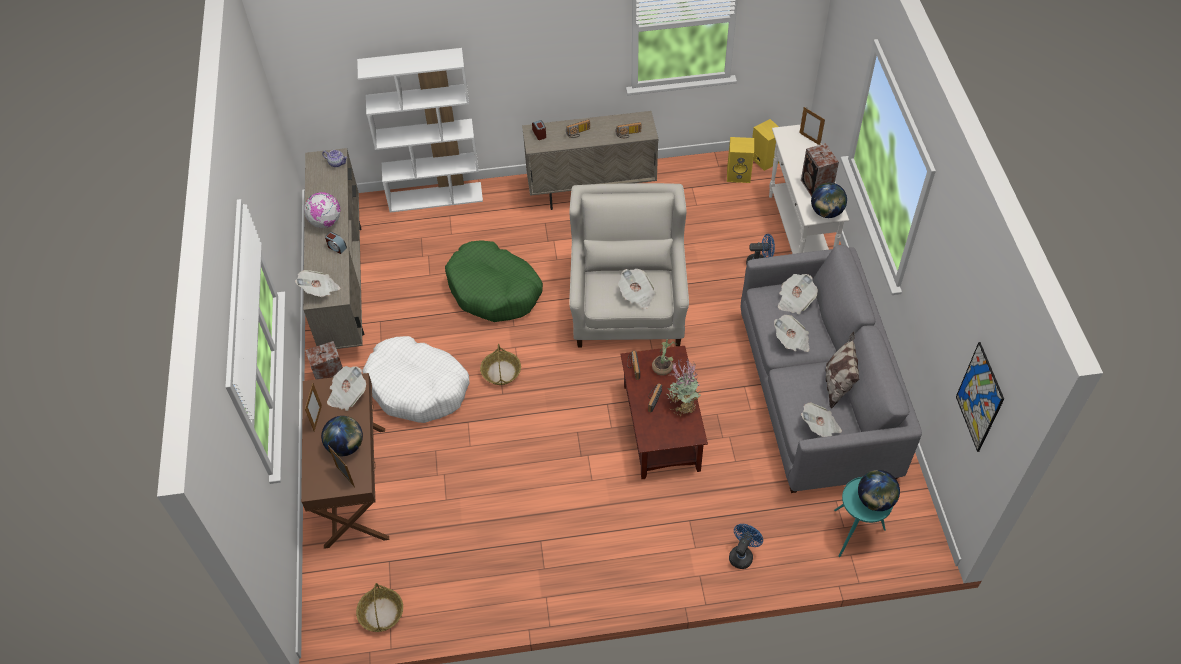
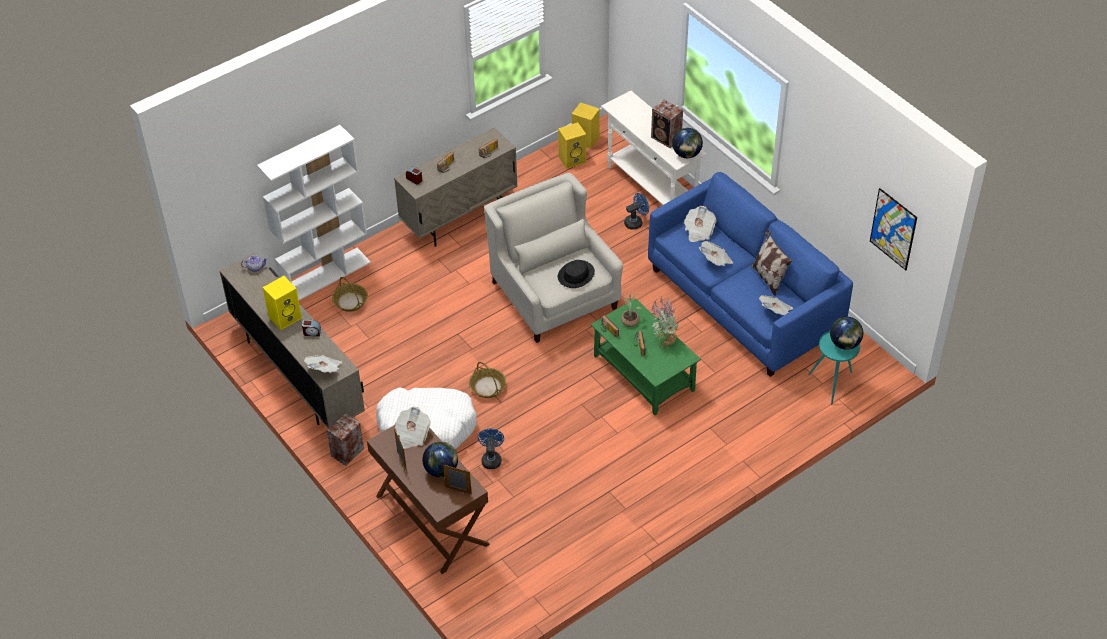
camera: 30 degrees left, 5 degrees down
(326, 222) = (285, 317): globe -> yellow speaker
(381, 613) = (524, 596): basket -> basket (350, 301)
(494, 290) = (434, 328): green dog bed -> none
(637, 295) = (576, 275): newspaper -> black hat
(662, 428) = (644, 373): brown coffee table -> green coffee table
(742, 554) = (763, 433): blue fan -> blue fan (491, 458)
(809, 139) = (636, 103): picture frame -> none
(816, 396) = (744, 301): grey sofa -> blue sofa

